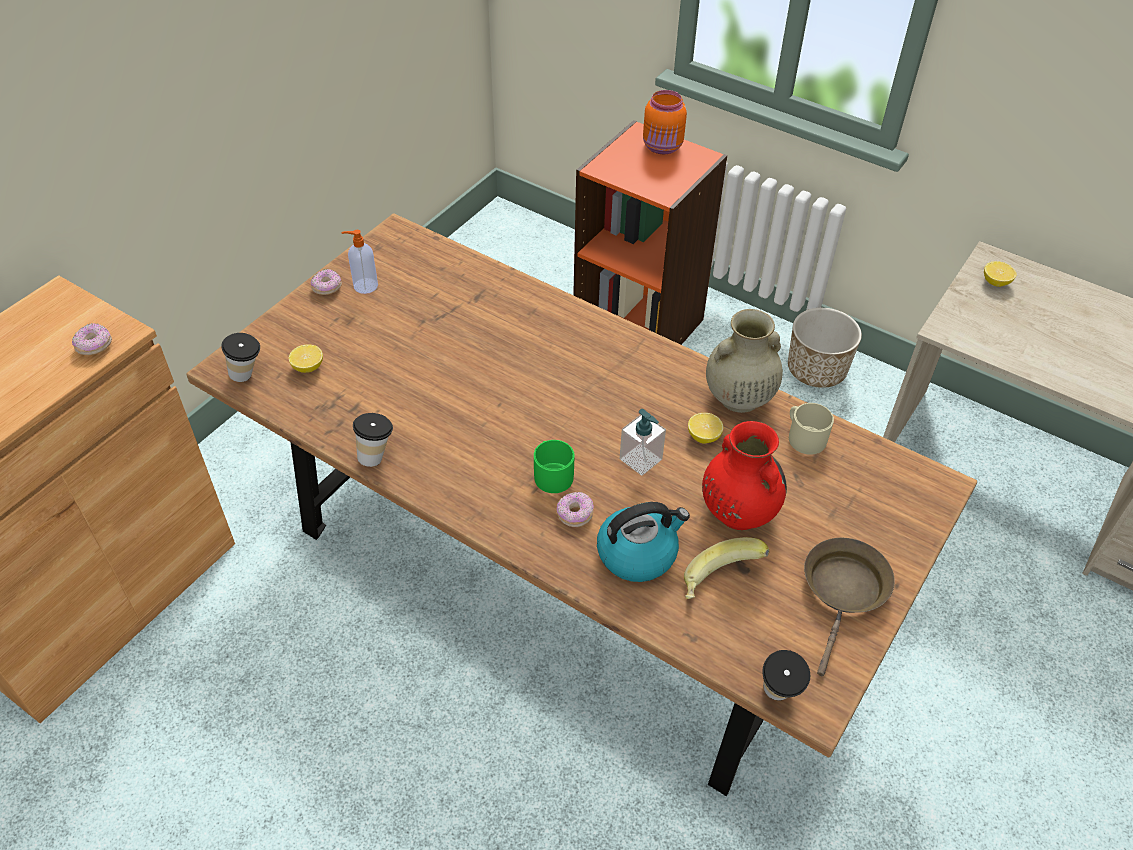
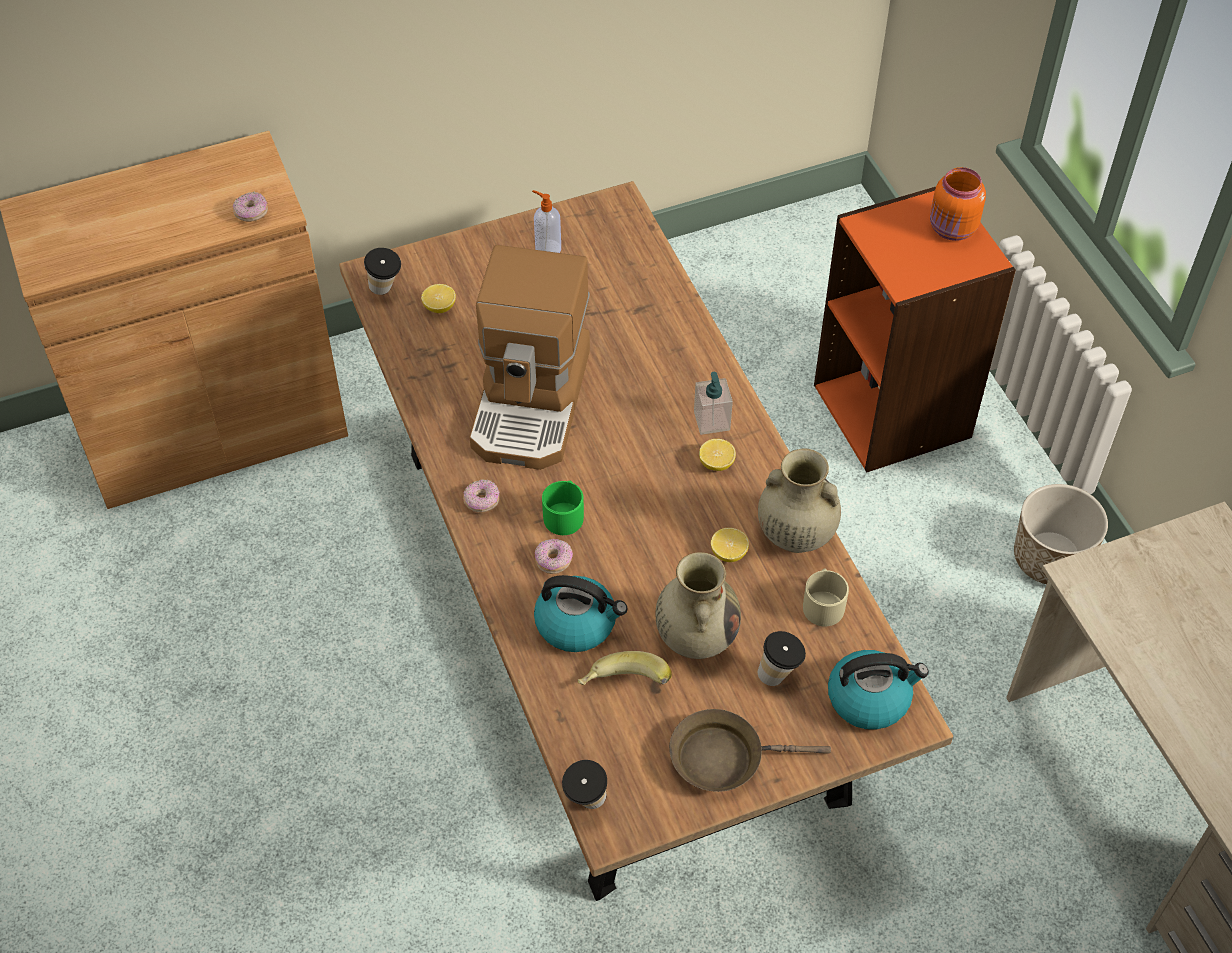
camera: 35 degrees right, 5 degrees up
(327, 288) = (513, 235): donut -> donut (482, 501)
(377, 456) = (434, 420): cup -> cup (779, 675)
(450, 401) = (533, 401): none -> coffee machine
(641, 459) = (653, 543): soap dispenser -> soap dispenser (712, 421)
(737, 511) = (696, 637): red vase -> beige vase
(844, 592) = (724, 757): brown frying pan -> brown frying pan turned 150 degrees counterclockwise
(900, 486) = (870, 698): none -> kettle
(995, 282) = (1190, 555): lemon -> lemon (716, 463)

